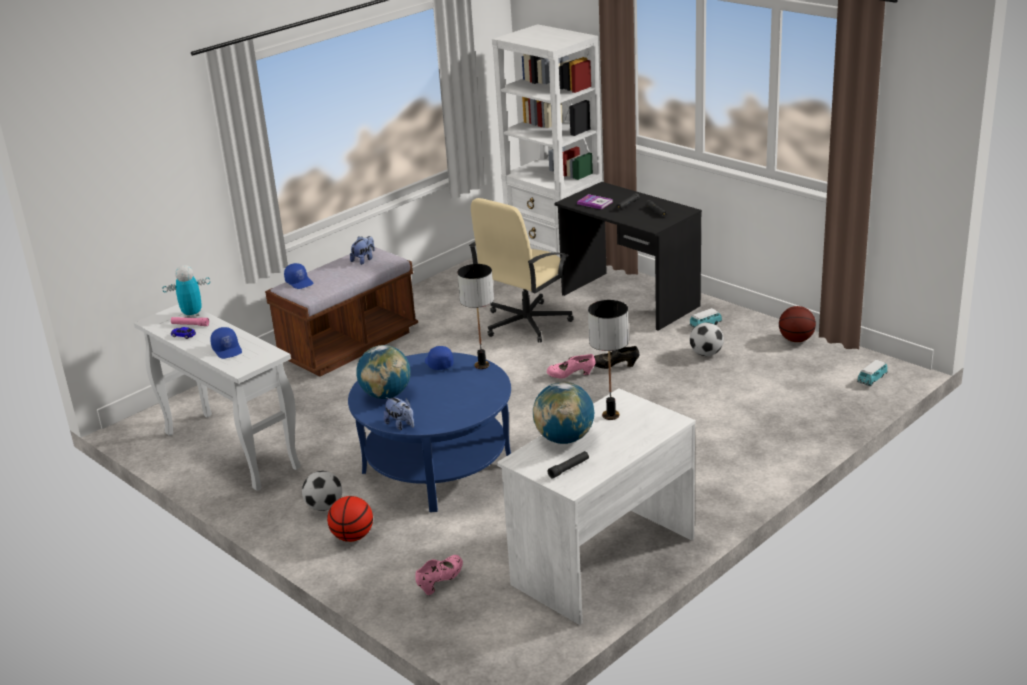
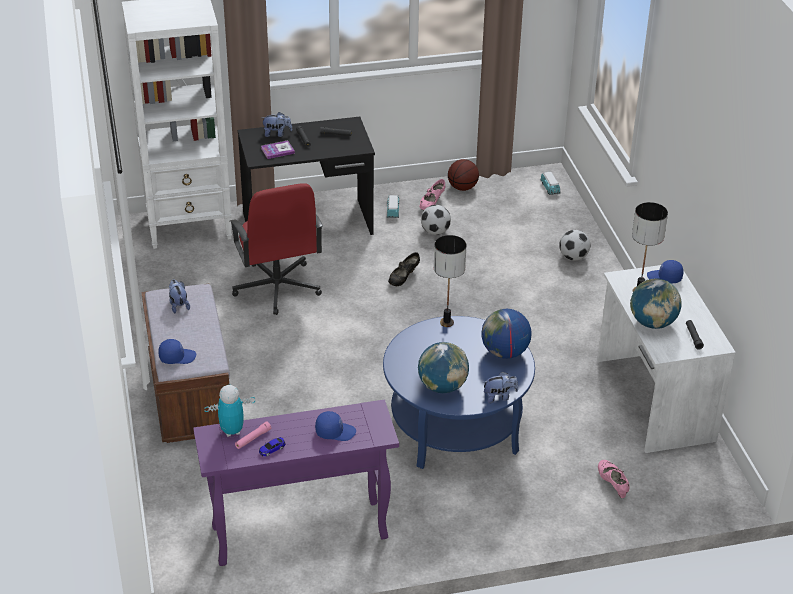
camera: 60 degrees left, 10 degrees up
(192, 314) = (232, 431): toy robot -> toy robot turned 60 degrees clockwise
(230, 450) = (298, 533): white console table -> purple console table
(324, 507) = (452, 508): football -> football (573, 257)
(353, 537) = (511, 507): basketball -> none
(438, 363) = (418, 342): blue cap -> blue cap (664, 278)
(470, 405) = (504, 352): none -> globe
(525, 323) = (277, 288): beige office chair -> red office chair
(571, 376) = (392, 304): pink shoe -> pink shoe (432, 204)
(619, 194) = (277, 134): none -> plush toy

